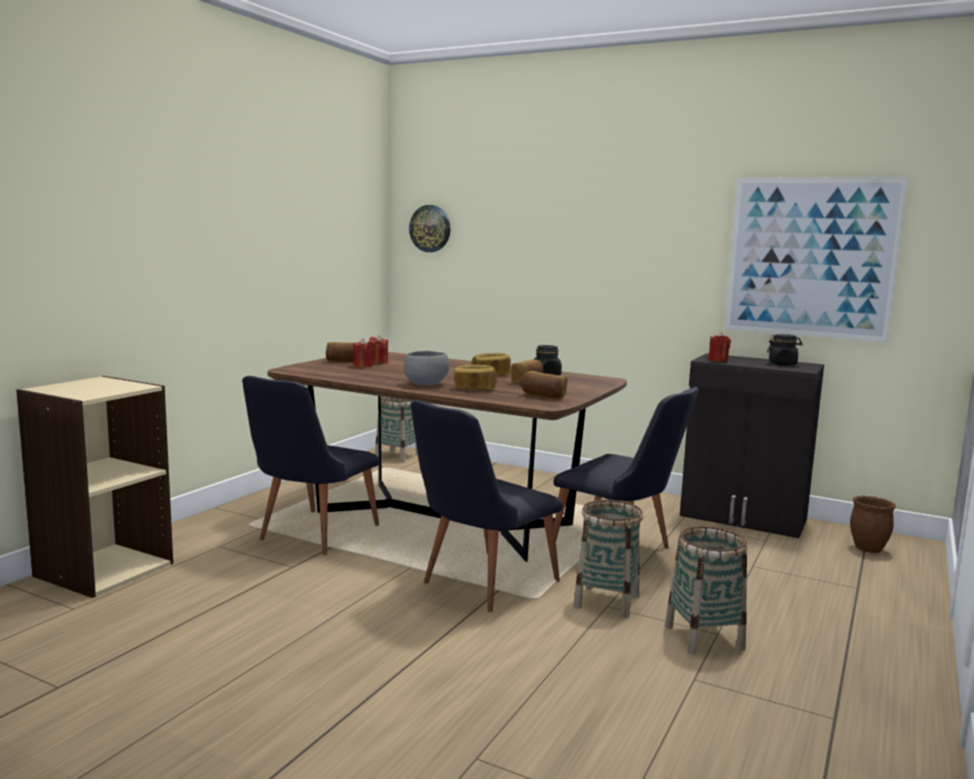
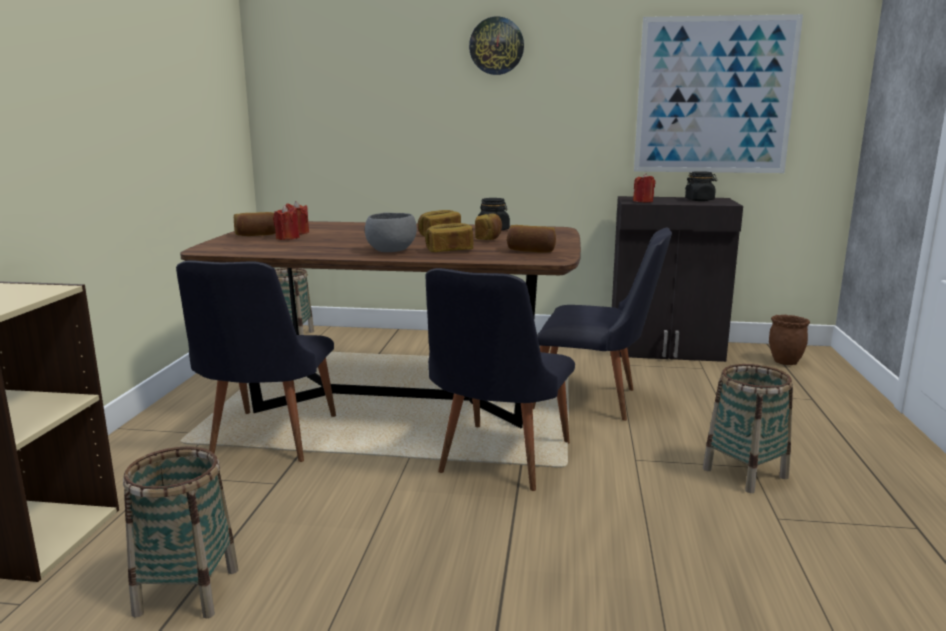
camera: 20 degrees left, 5 degrees up
(430, 228) = (301, 79): wall clock -> wall clock (496, 46)
(606, 601) = (630, 455): basket -> basket (187, 591)

